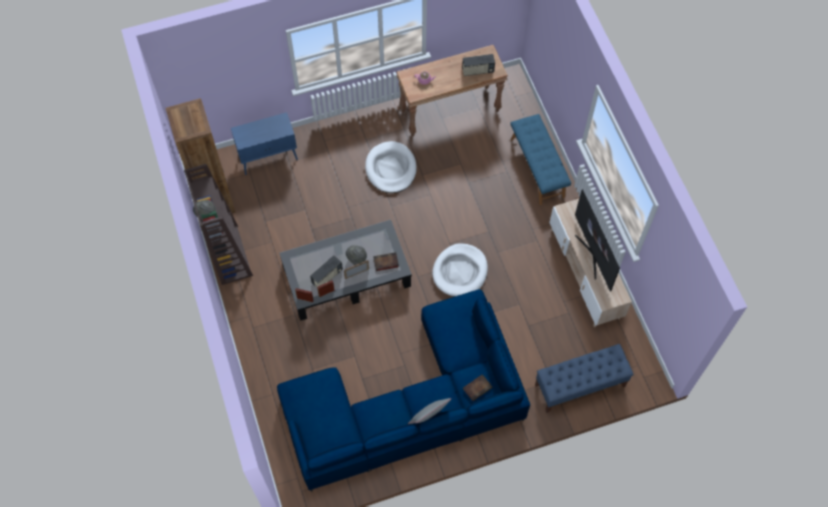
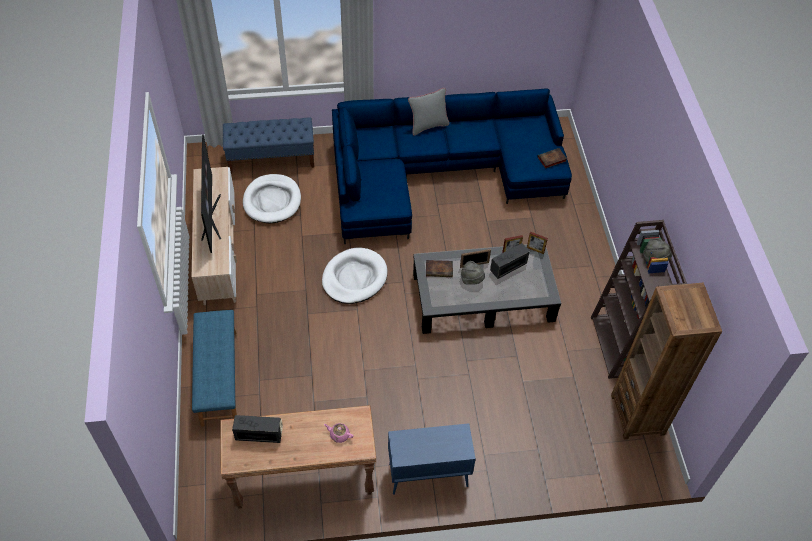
camera: 170 degrees left, 10 degrees down
(269, 157) = (564, 461): blue cabinet -> blue cabinet (427, 475)
(391, 169) = (405, 412): white dog bed -> white dog bed (272, 201)
(477, 387) = (375, 139): book -> book (551, 159)

